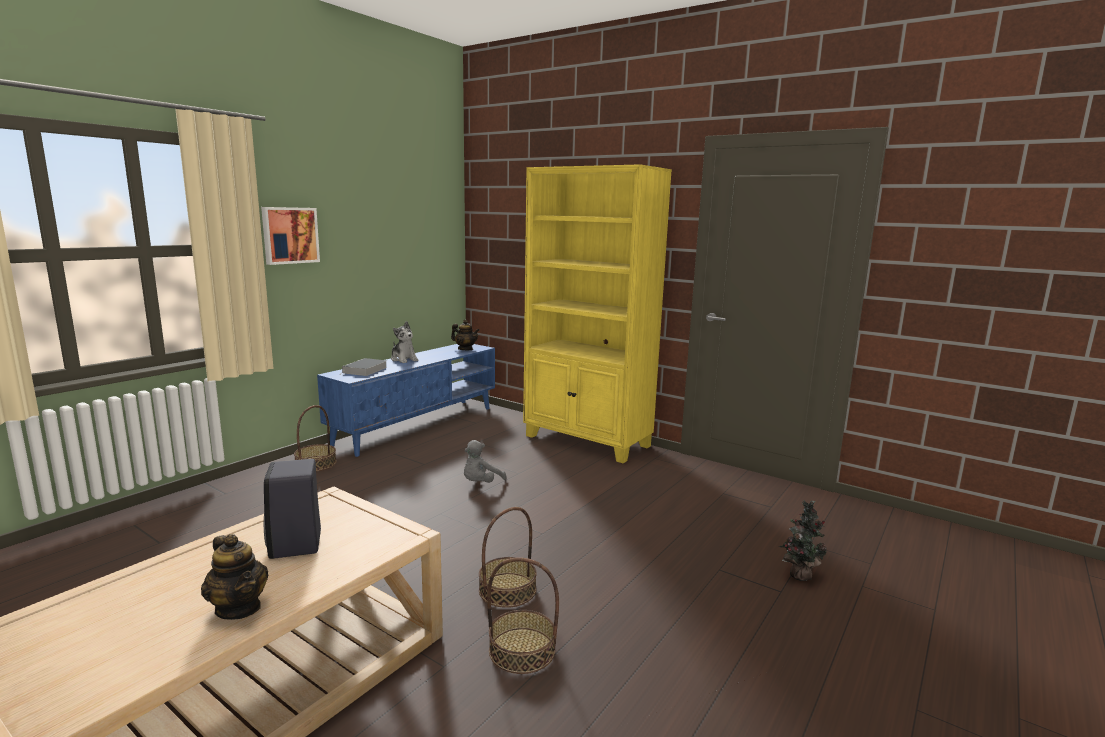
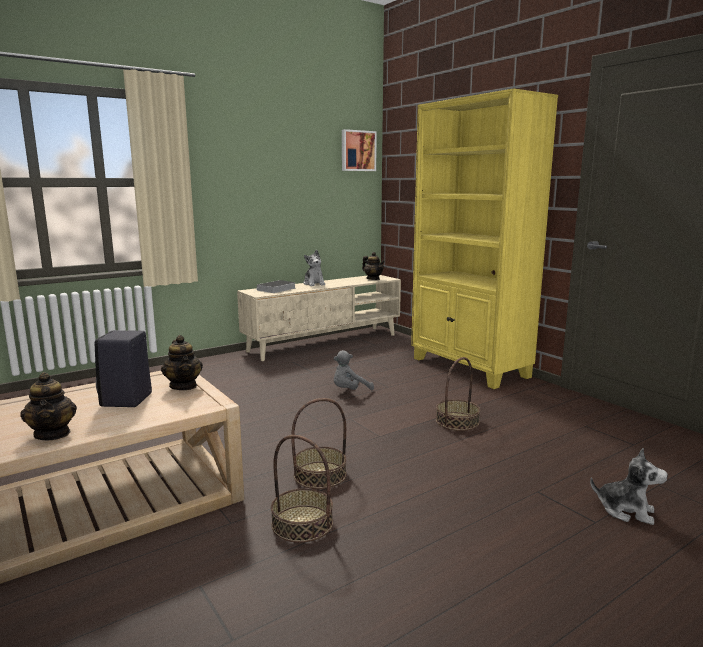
camera: 20 degrees right, 0 degrees up
(289, 235) = (217, 172): picture -> picture (357, 151)
(315, 464) = (228, 363): basket -> basket (457, 421)
(353, 516) = (184, 386): none -> teapot
(417, 425) = (324, 342): blue tv stand -> beige tv stand
(798, 575) = (626, 510): potted plant -> plush toy

